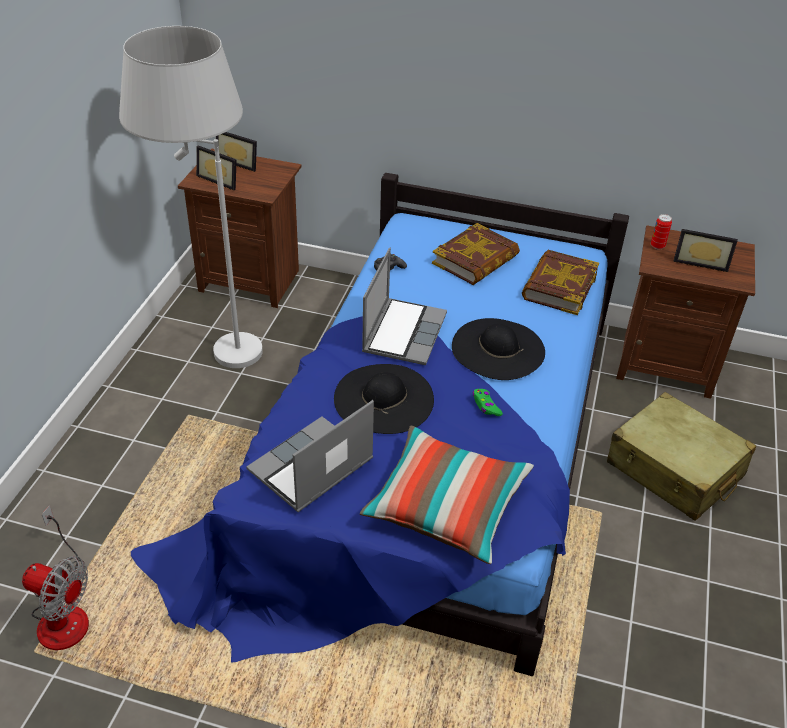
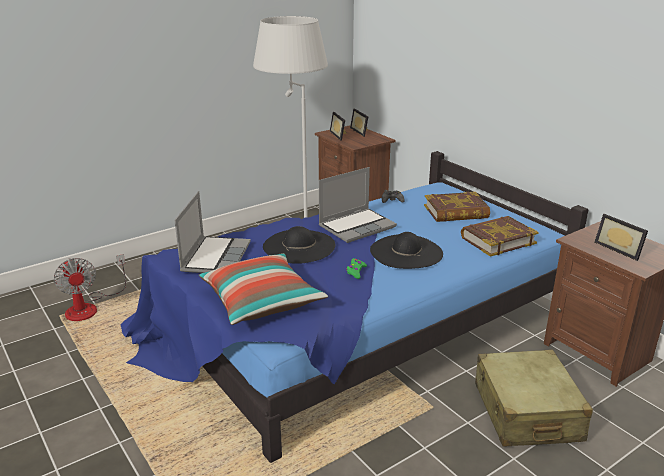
camera: 40 degrees right, 15 degrees down
(311, 467) = (215, 256): laptop -> laptop turned 105 degrees clockwise
(657, 246) = (593, 232): can -> none

